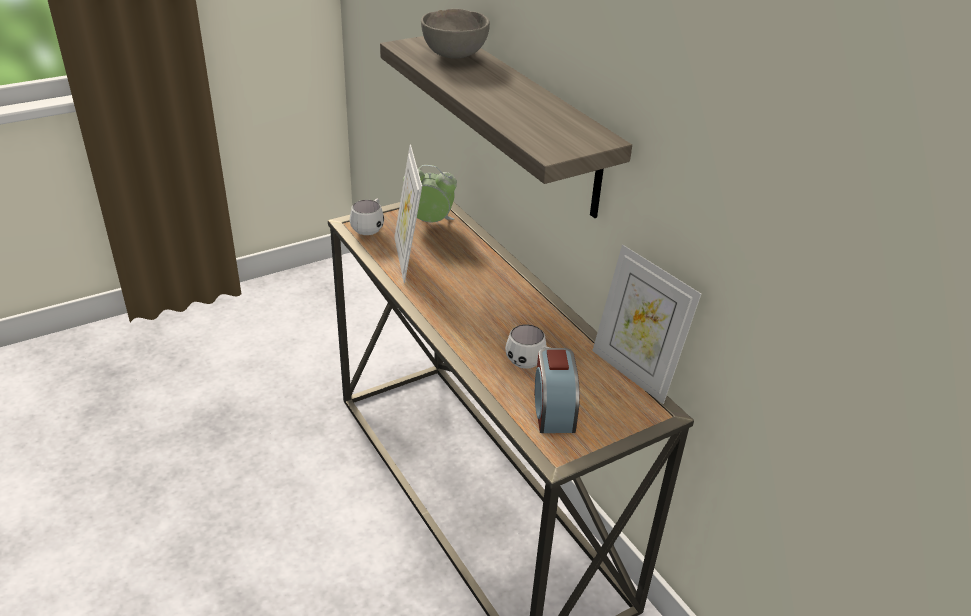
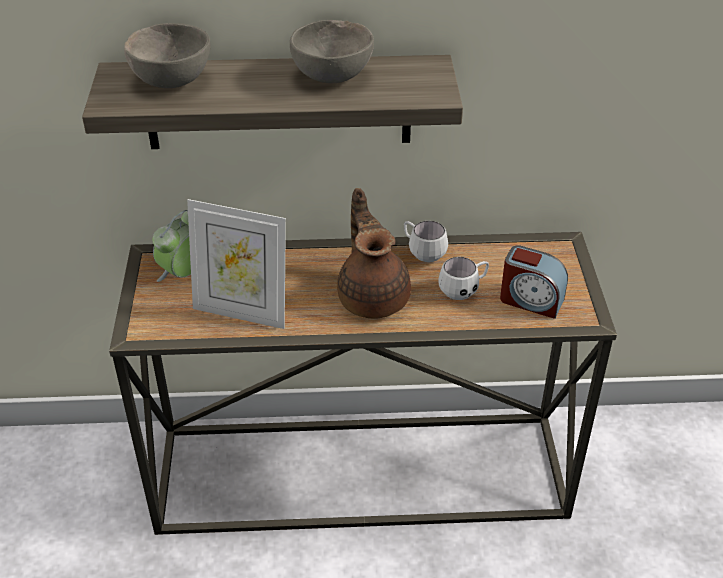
camera: 60 degrees left, 5 degrees up
(370, 228) = (158, 321): white mug -> white mug (422, 252)
(479, 316) = (373, 296): none -> brown teapot
(529, 105) = (334, 77): none -> grey bowl
(633, 372) = (510, 237): picture frame -> none

